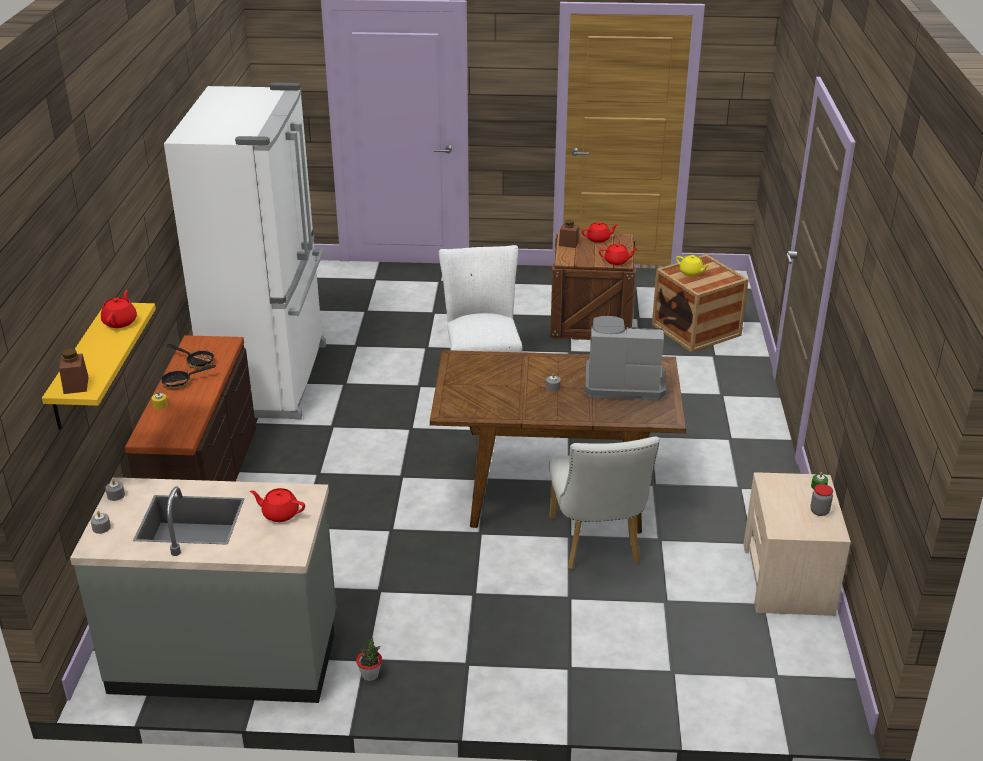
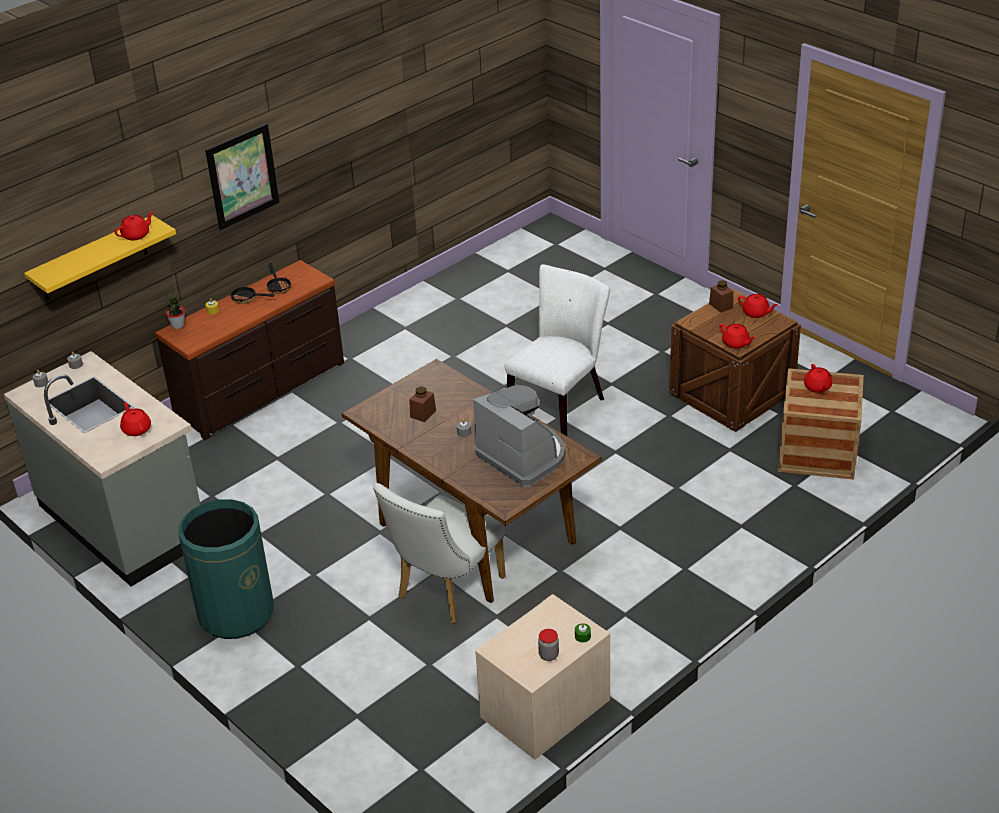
camera: 45 degrees right, 5 degrees up
(76, 385) = (50, 272): brown jar -> brown jar (423, 414)
(146, 245) = (242, 176): none -> picture
(271, 378) = (409, 325): white fridge -> none
(370, 675) = (180, 588): potted plant -> potted plant (178, 325)
(453, 662) = (236, 613): none -> green trash can
(691, 272) = (817, 387): yellow teapot -> red teapot

